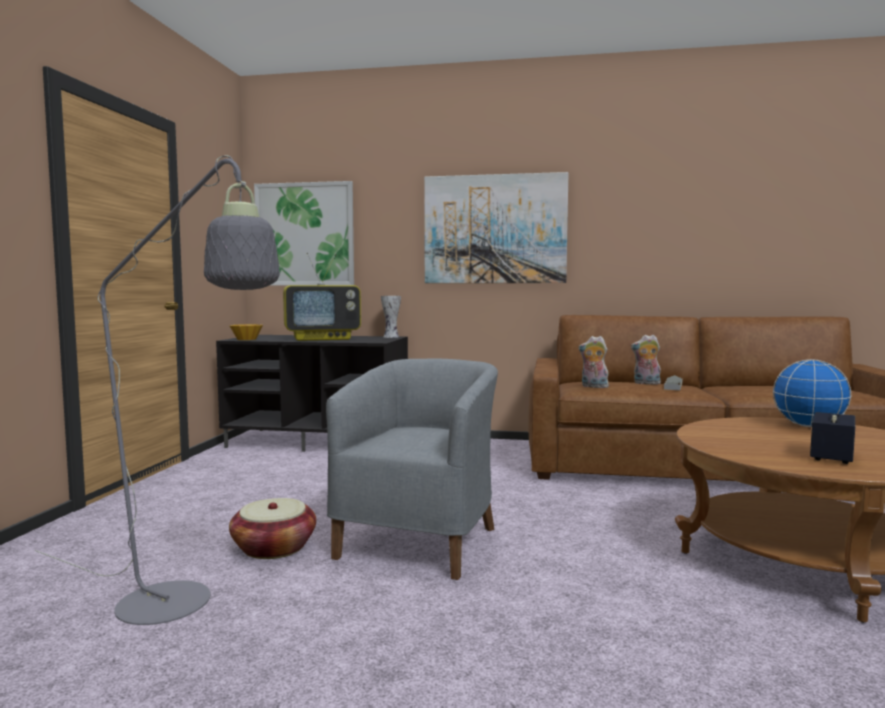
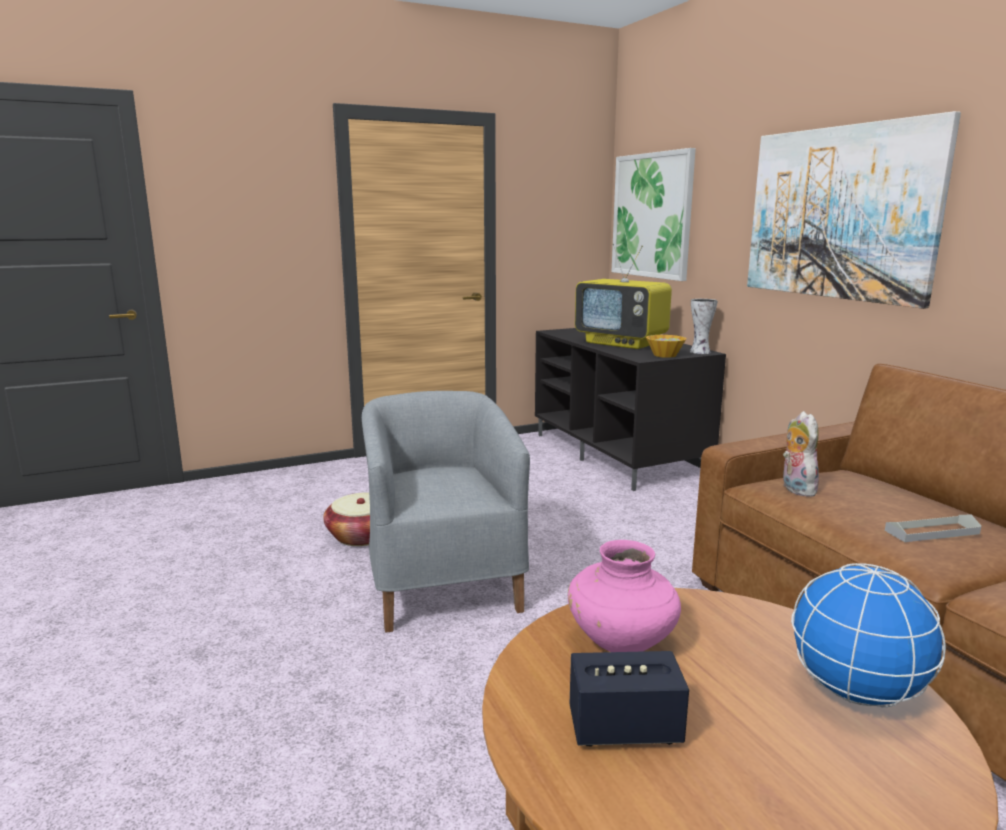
camera: 55 degrees right, 10 degrees up
(180, 607) = (246, 548): grey floor lamp -> none
(246, 339) = (562, 333): bowl -> bowl (664, 355)
(421, 540) = (442, 583): grey armchair -> grey armchair turned 90 degrees counterclockwise
(646, 383) = (913, 512): plush toy -> none
(740, 442) = (622, 641): none -> pink vase

